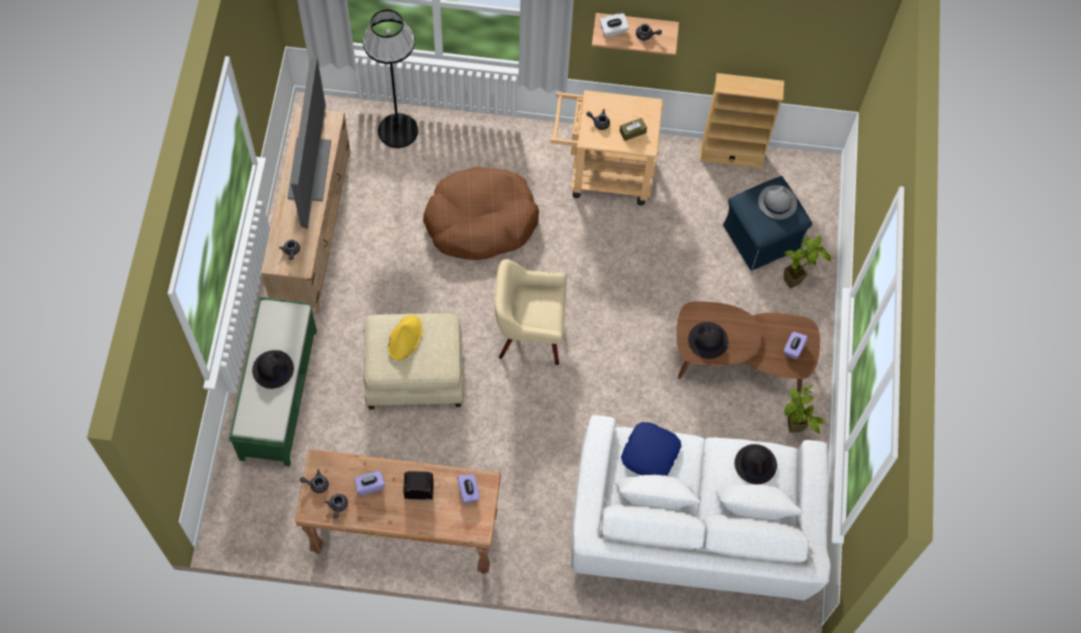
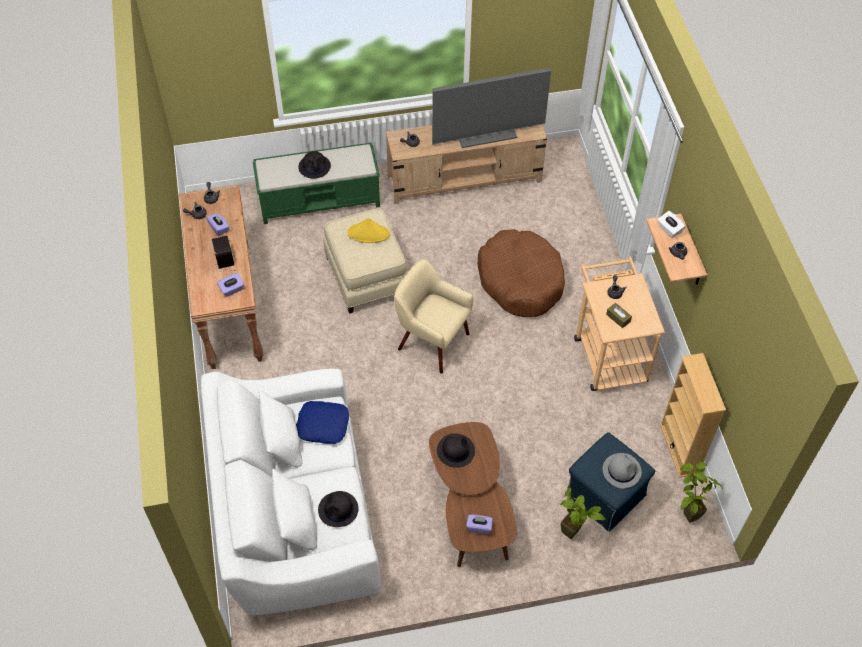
camera: 75 degrees right, 10 degrees down
(398, 130) = (576, 205): black floor lamp -> none
(529, 333) = (432, 341): beige armchair -> beige armchair turned 45 degrees counterclockwise
(793, 433) = (414, 570): potted plant -> potted plant (685, 516)

